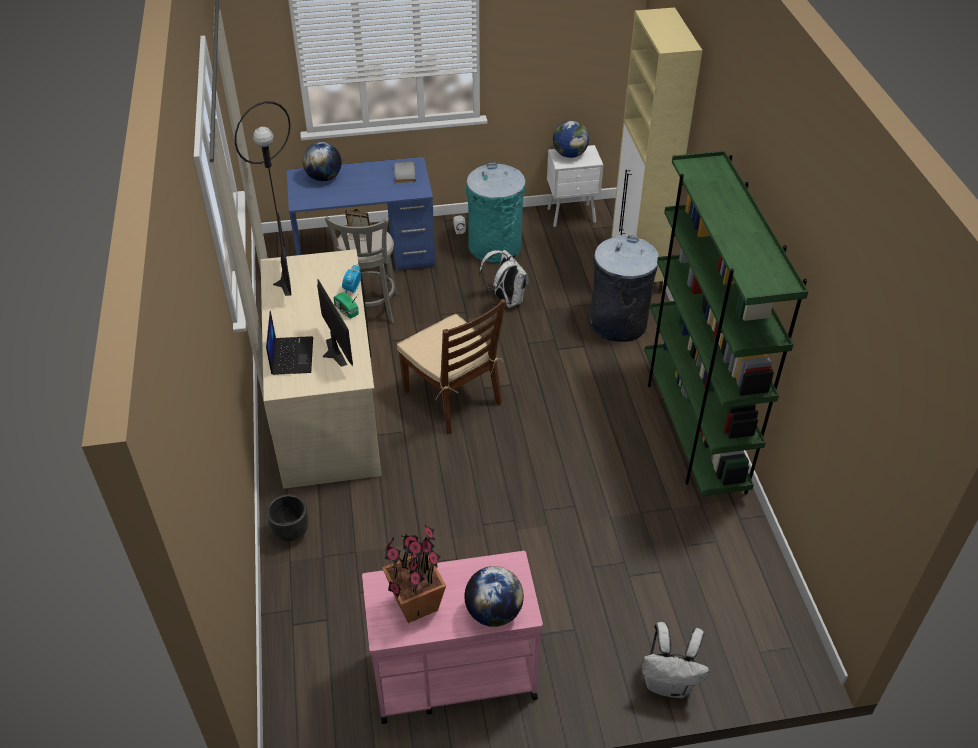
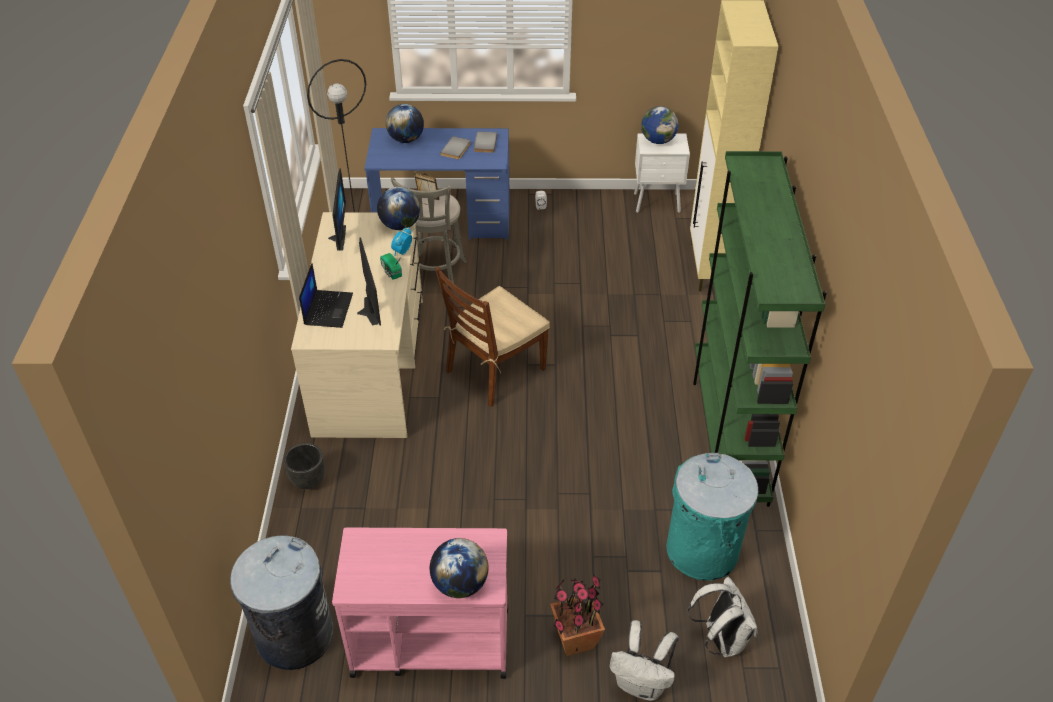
camera: 10 degrees right, 0 degrees up
(343, 263) = (400, 225): none -> globe
(378, 182) = (457, 149): none -> grey book
(415, 603) = (387, 564): potted plant -> potted plant (575, 639)
(453, 397) = (495, 370): brown chair -> brown chair turned 75 degrees clockwise
(494, 247) = (571, 226): turquoise trash can -> turquoise trash can (701, 551)
(506, 300) = (570, 280): white backpack -> white backpack (720, 639)
(617, 323) = (678, 316): grey trash can -> grey trash can (294, 635)

